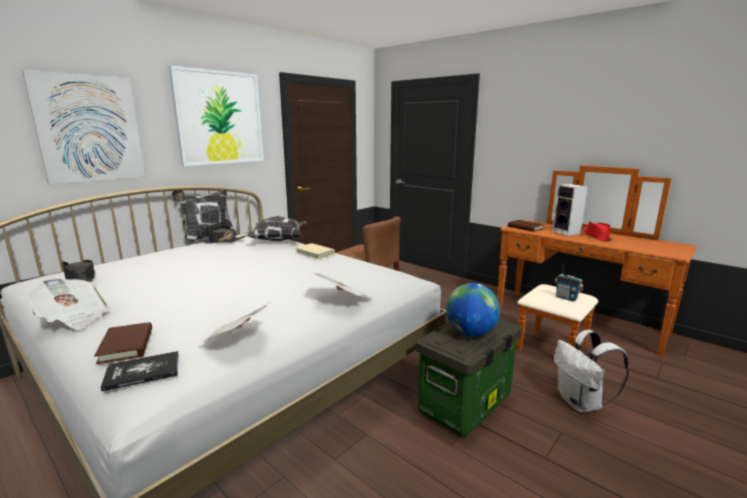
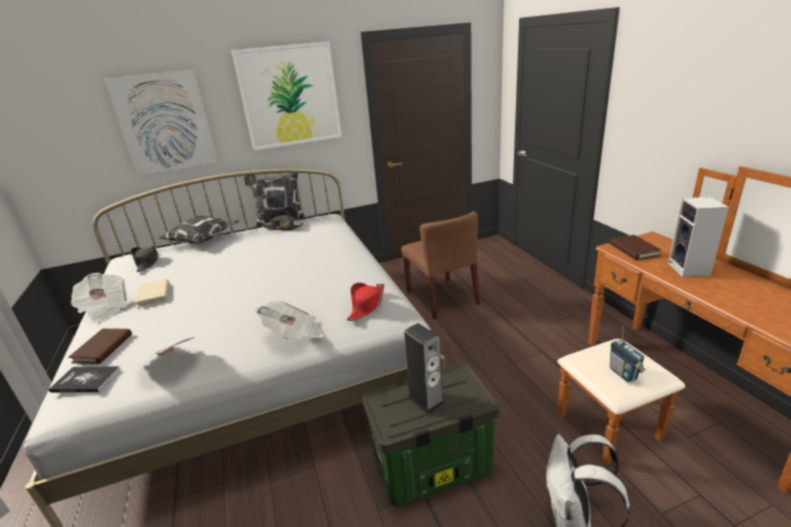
camera: 30 degrees right, 10 degrees up
(279, 240) = (332, 233): pillow -> pillow (203, 241)
(315, 253) = (342, 258): beige book -> beige book (154, 295)
(470, 333) = (425, 400): globe -> speaker
(597, 236) = (733, 286): red hat -> red hat (367, 305)

